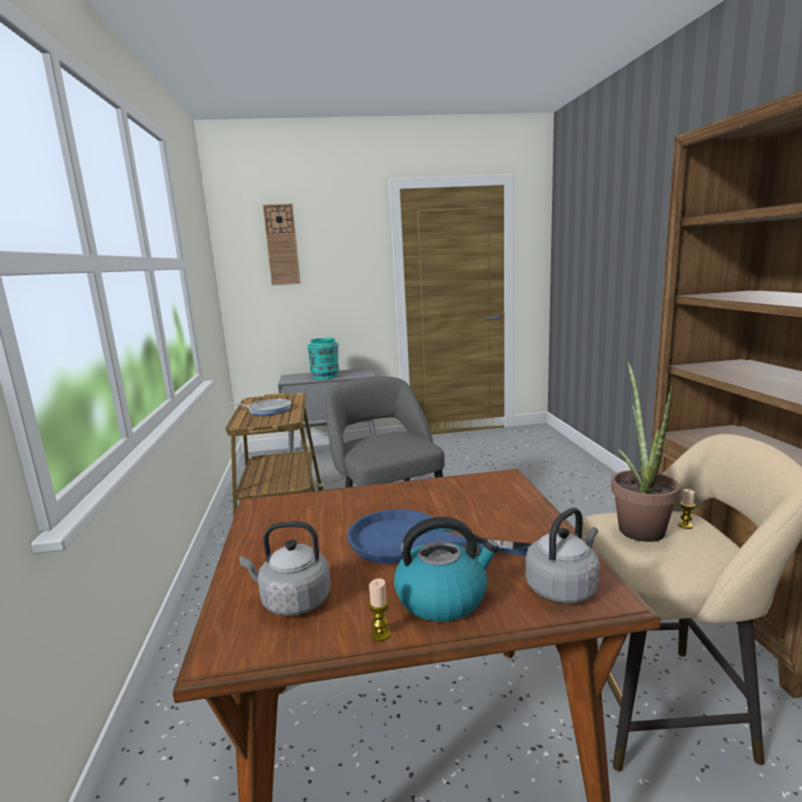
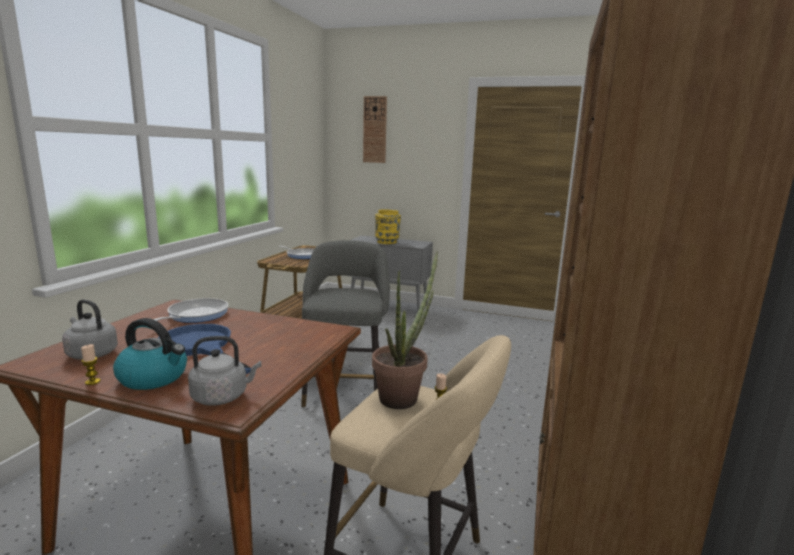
camera: 25 degrees right, 0 degrees up
(319, 509) = (195, 315): none -> frying pan
(326, 377) = (387, 242): turquoise vase -> yellow vase

